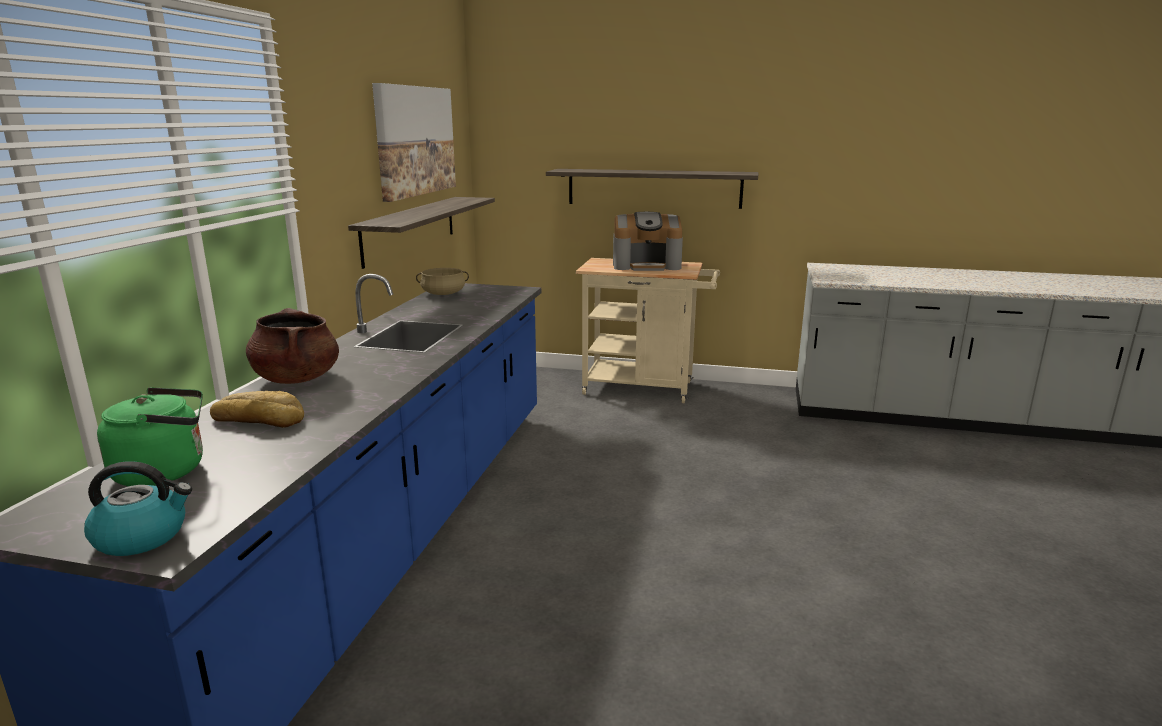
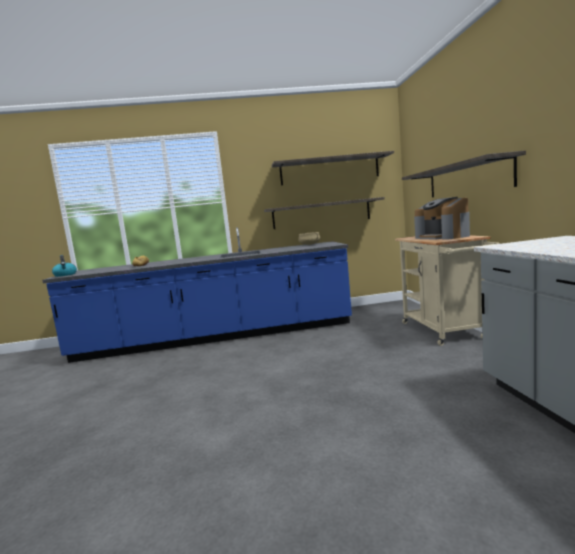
camera: 70 degrees right, 10 degrees down
(166, 471) = (104, 268): green kettle -> none
(296, 378) = (181, 259): brown cooking pot -> none
(415, 141) = (329, 170): picture -> shelf

